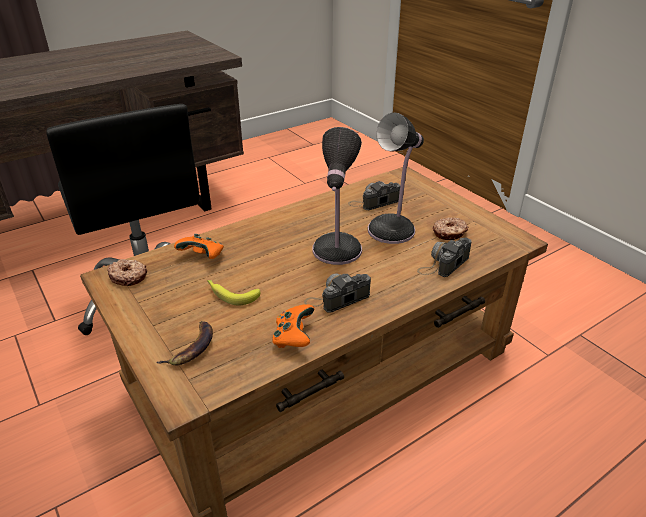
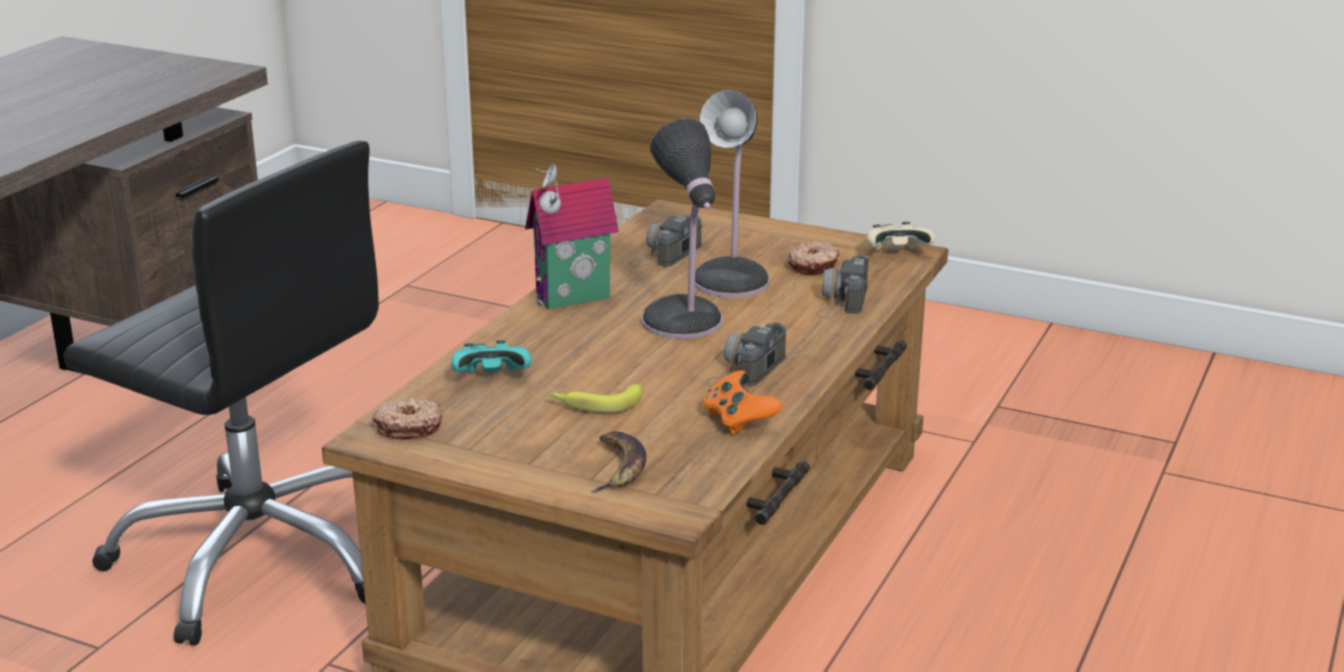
camera: 30 degrees left, 10 degrees down
(203, 256) = (492, 377): orange game controller -> turquoise game controller
(297, 218) = (574, 300): none -> toy house
(509, 239) = (897, 254): none -> beige game controller

